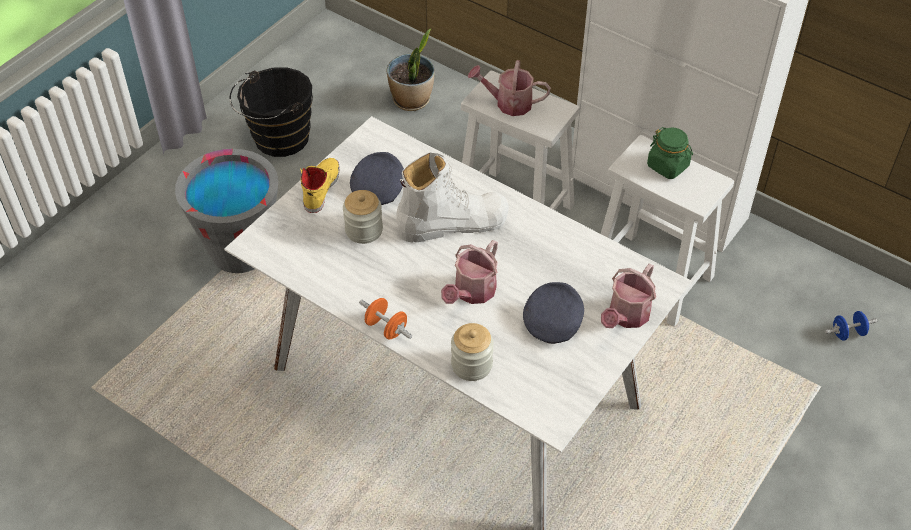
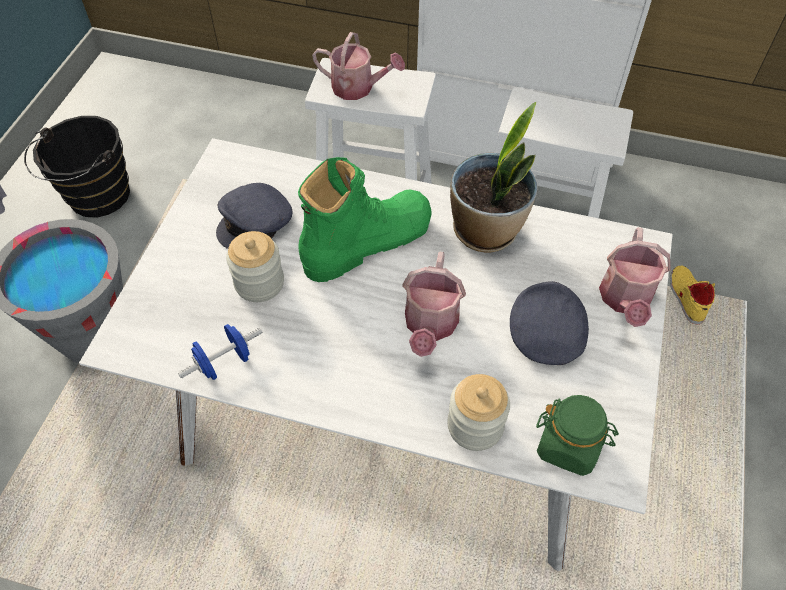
camera: 20 degrees left, 5 degrees up
(321, 188) = (182, 243): yellow shoe -> yellow shoe (686, 296)
(378, 188) = (256, 223): grey cap -> grey cap turned 135 degrees counterclockwise
(386, 328) = (342, 409): orange dumbbell -> none
(412, 100) = (225, 121): potted plant -> potted plant (486, 231)
(452, 223) = (366, 242): white boot -> green boot
(508, 103) = (358, 88): watering can -> watering can turned 150 degrees counterclockwise
(668, 166) = (559, 112): green jar -> green jar (569, 446)
(847, 333) = (742, 239): blue dumbbell -> blue dumbbell (224, 362)

